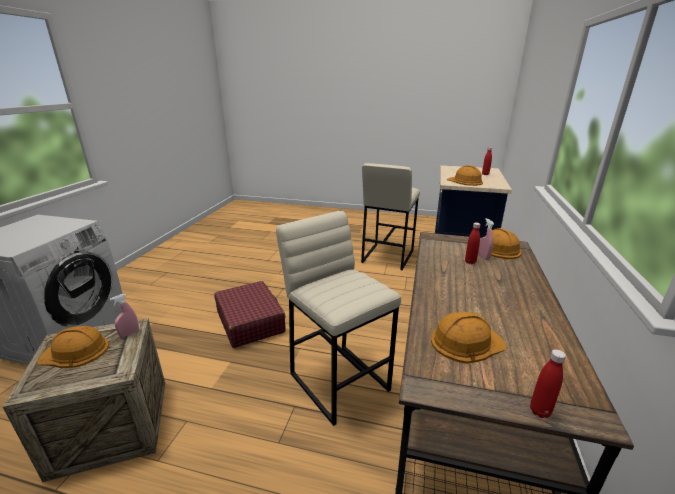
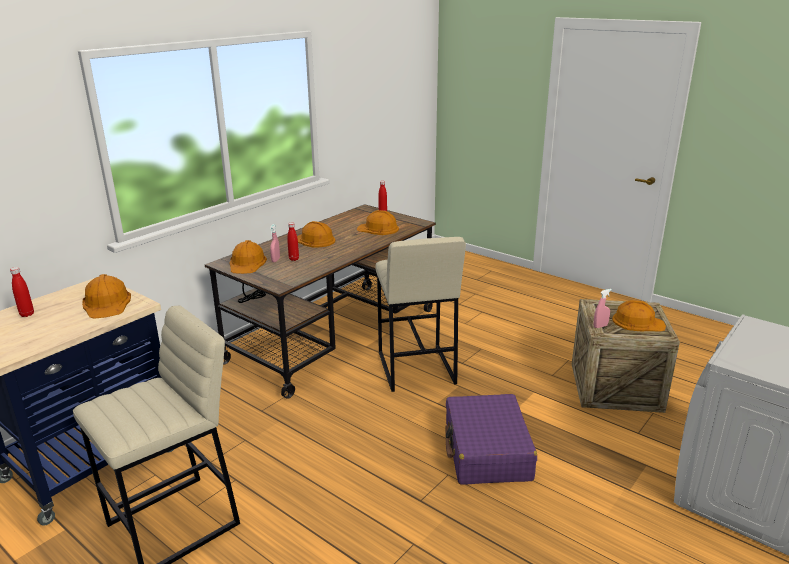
camera: 155 degrees left, 0 degrees up
(250, 321) = (487, 451): red suitcase -> purple suitcase
(501, 292) = (314, 240): none -> orange hard hat

